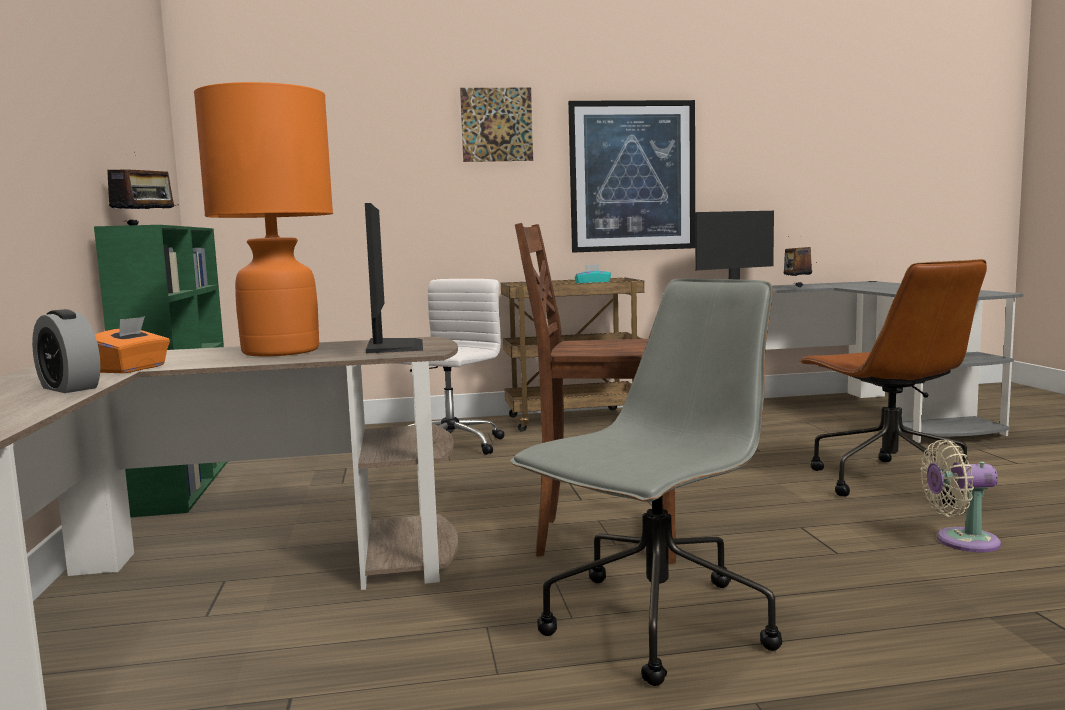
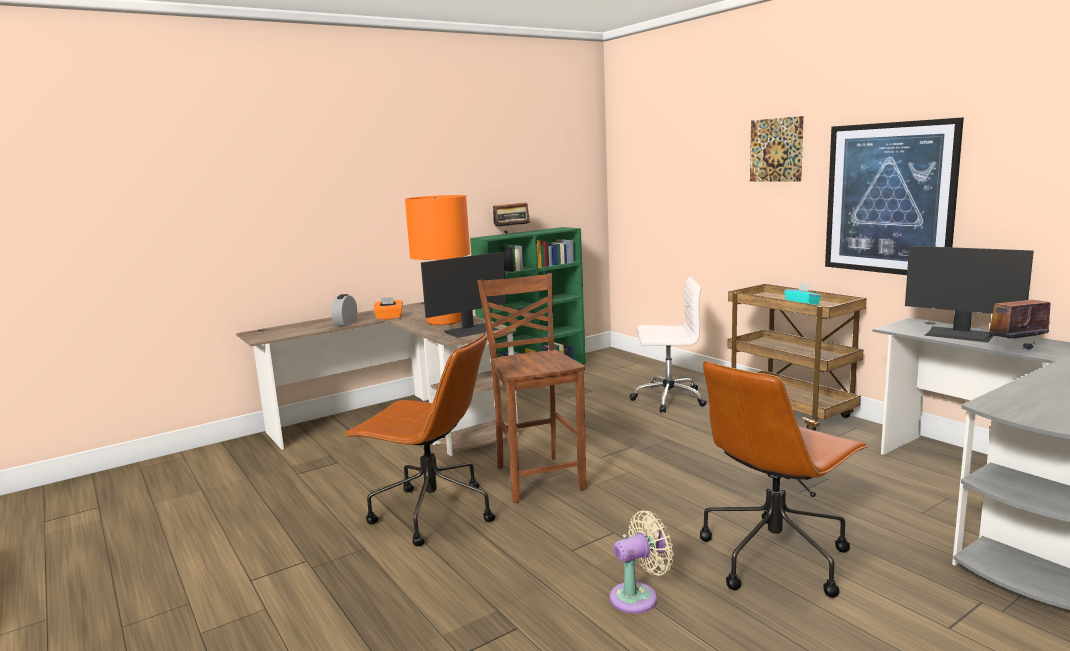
camera: 65 degrees right, 5 degrees up
(656, 625) = (431, 513): grey office chair -> brown office chair
(960, 541) = (638, 597): beige fan -> beige fan turned 90 degrees clockwise

